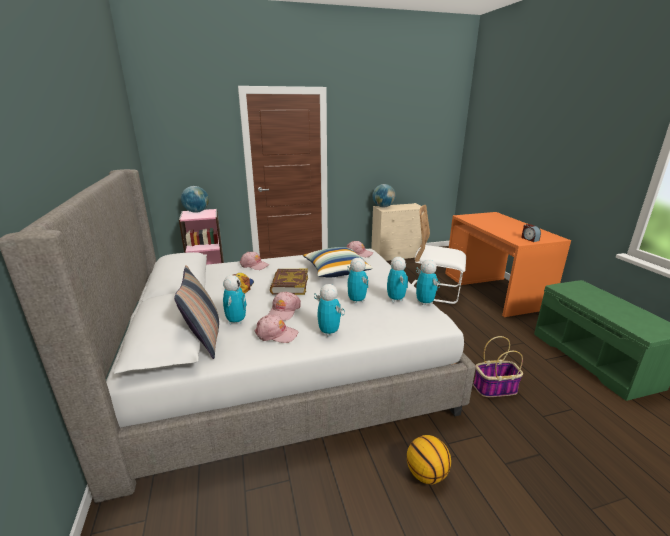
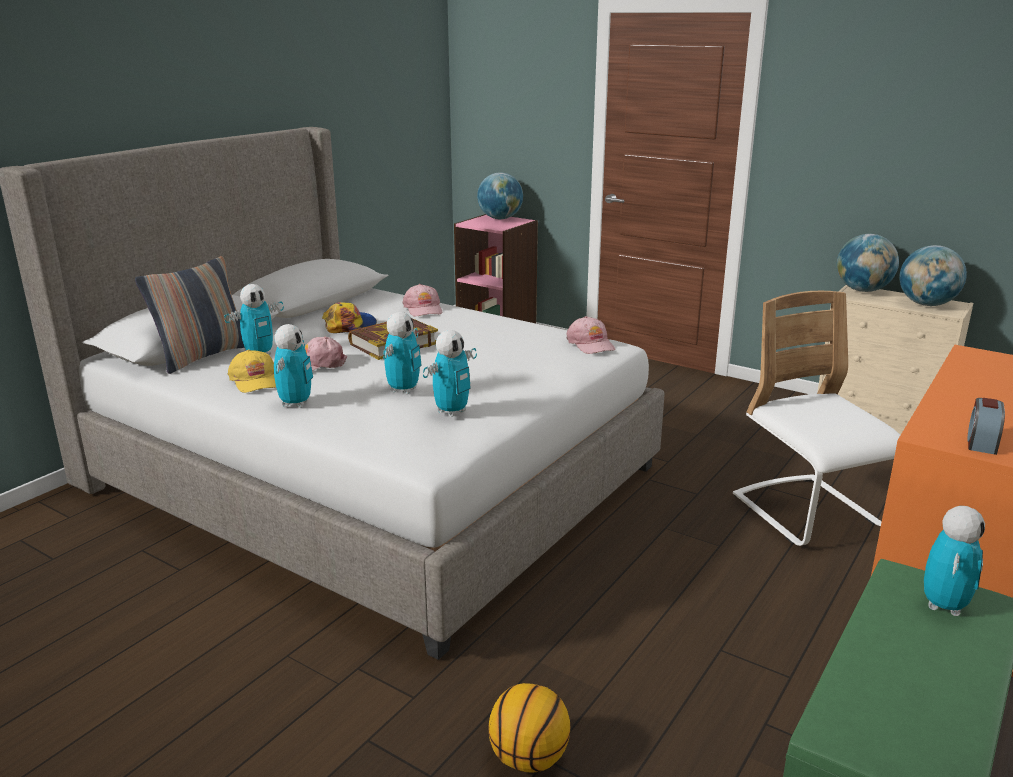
camera: 50 degrees right, 0 degrees up
(276, 334) = (255, 380): pink cap -> yellow cap
(336, 271) = (492, 352): pillow -> none
(407, 206) = (926, 304): none -> globe
(424, 302) = (478, 434): toy robot -> toy robot (944, 606)
(426, 474) = (275, 667): basketball -> basketball (528, 758)
(494, 388) = (561, 679): basket -> none

